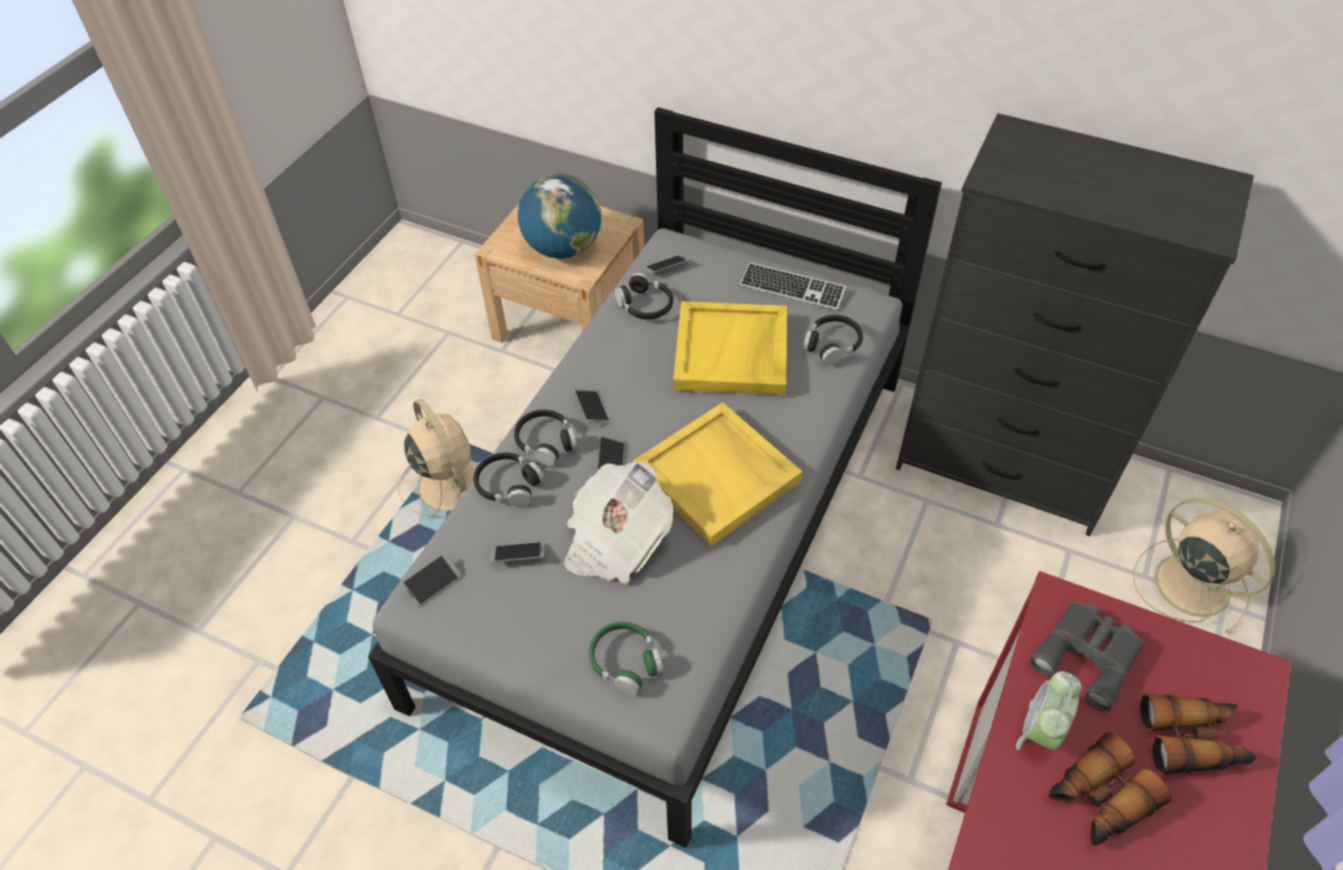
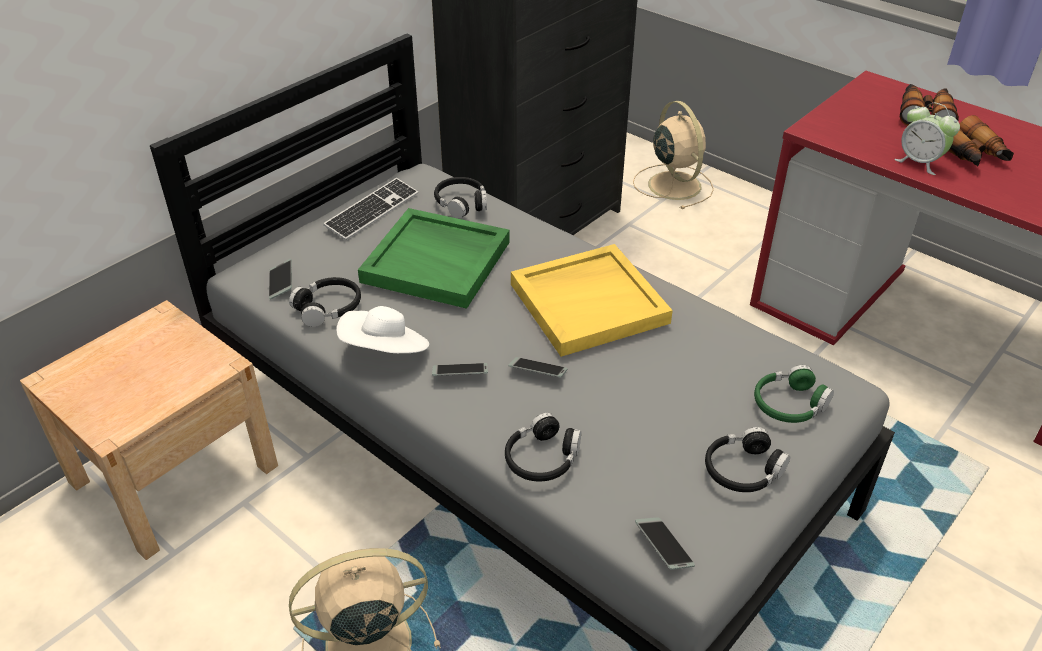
camera: 75 degrees left, 10 degrees down
(518, 555) = (644, 465): phone -> none
(546, 442) = (491, 418): black headphones -> black headphones (743, 470)
(563, 248) = (162, 371): globe -> none
(603, 355) = (386, 351): none -> white hat
(615, 540) = (644, 387): newspaper -> none
(732, 353) = (438, 261): yellow tray -> green tray
(1088, 655) = (858, 131): grey binoculars -> none
(1188, 583) = (673, 184): beige fan -> beige fan turned 90 degrees clockwise

